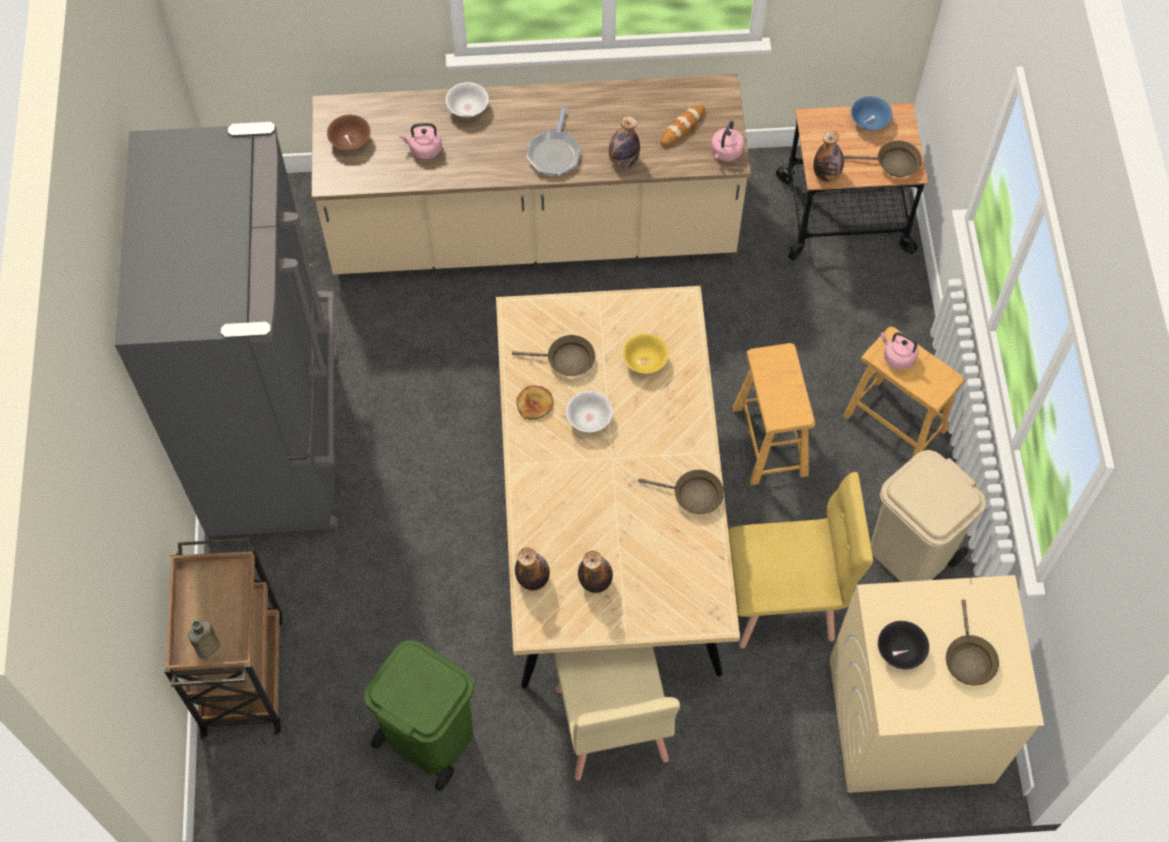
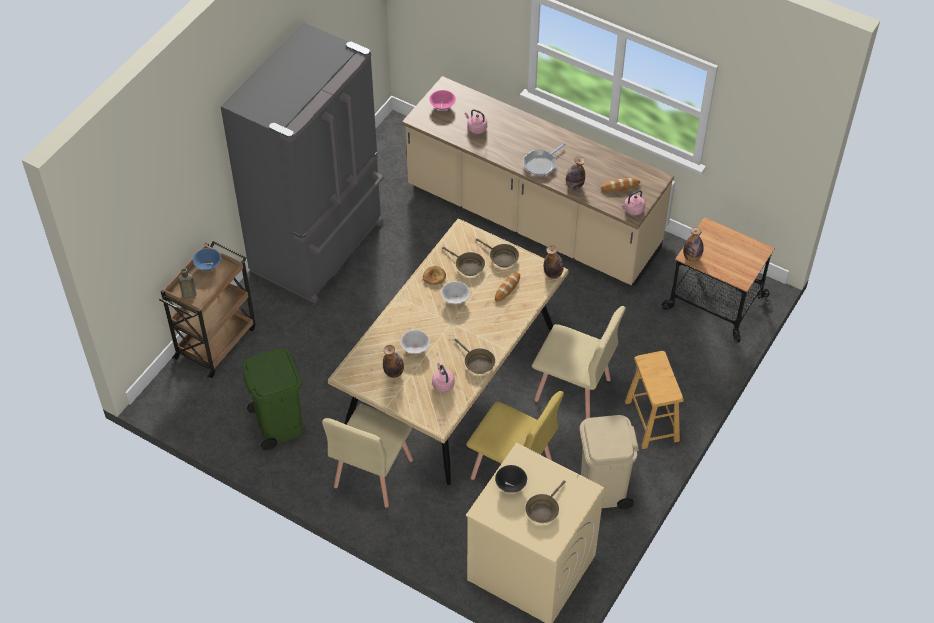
camera: 35 degrees right, 10 degrees down
(350, 141) = (442, 106): brown bowl -> pink bowl
(468, 109) = (515, 121): white bowl -> white bowl (415, 348)
(533, 579) = (364, 354): bottle -> bottle (553, 274)
(644, 361) = (507, 288): yellow bowl -> bread
(770, 441) = (573, 390): brown stool -> beige chair
(869, 122) = (740, 244): blue bowl -> blue bowl (208, 265)
(893, 163) = (735, 271): brown frying pan -> brown frying pan (501, 257)
(897, 357) = (653, 367): pink kettle -> pink kettle (442, 383)

